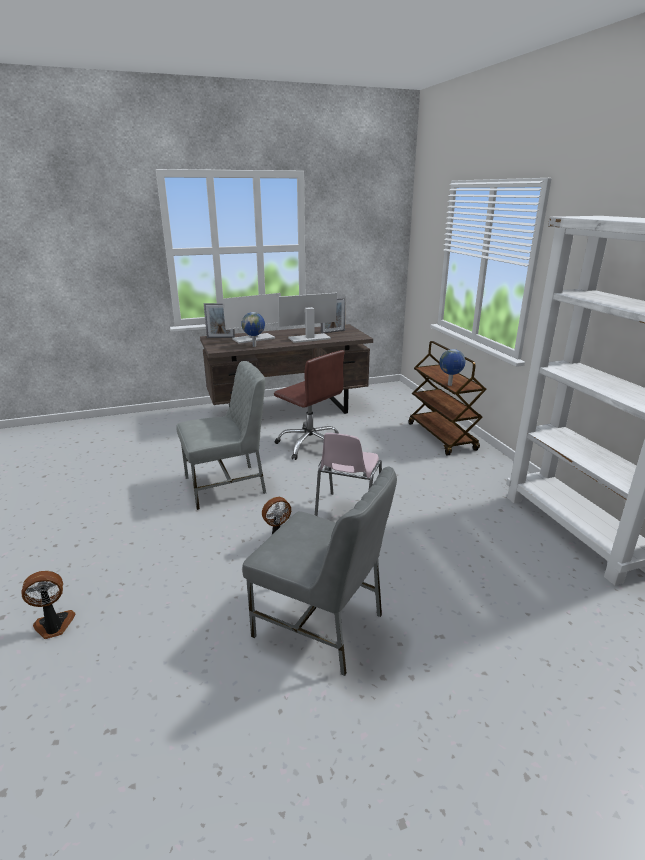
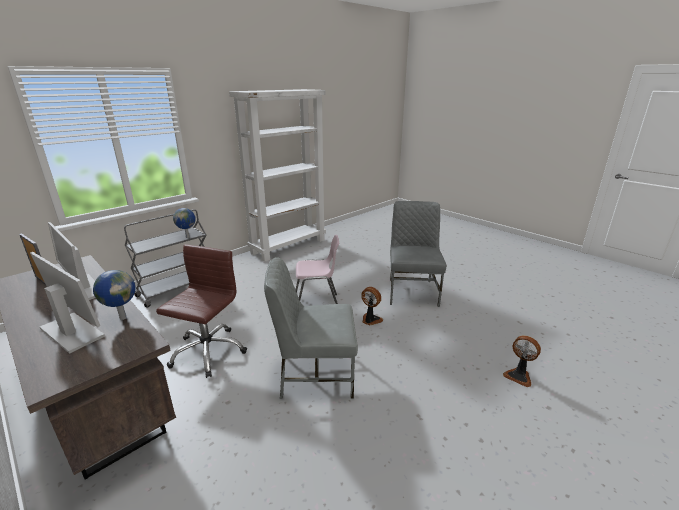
camera: 115 degrees left, 0 degrees up
(221, 337) = (52, 371): picture frame -> none
(227, 486) = (315, 375): grey chair -> grey chair turned 45 degrees counterclockwise
(442, 437) = (176, 289): brown cart -> grey cart

